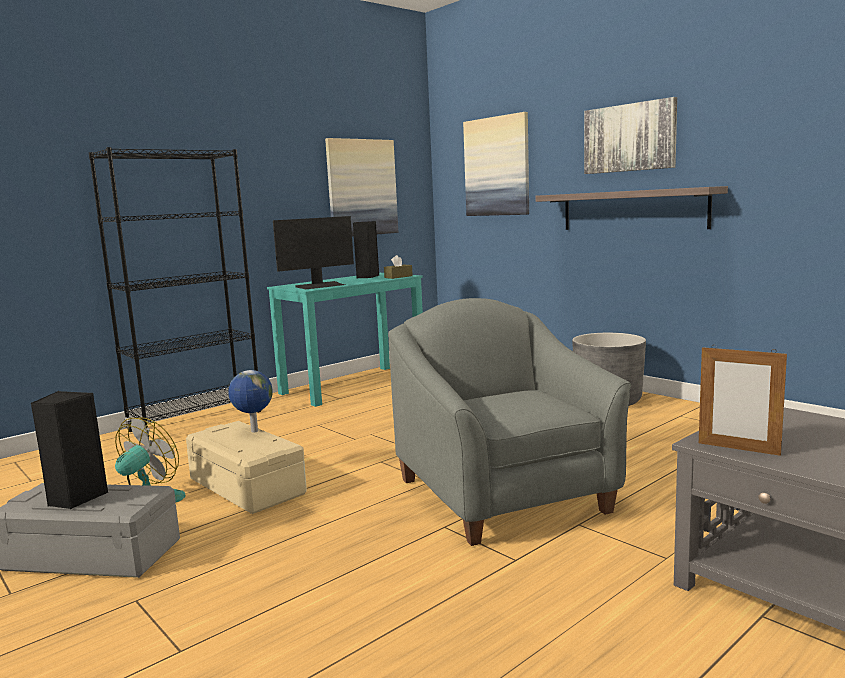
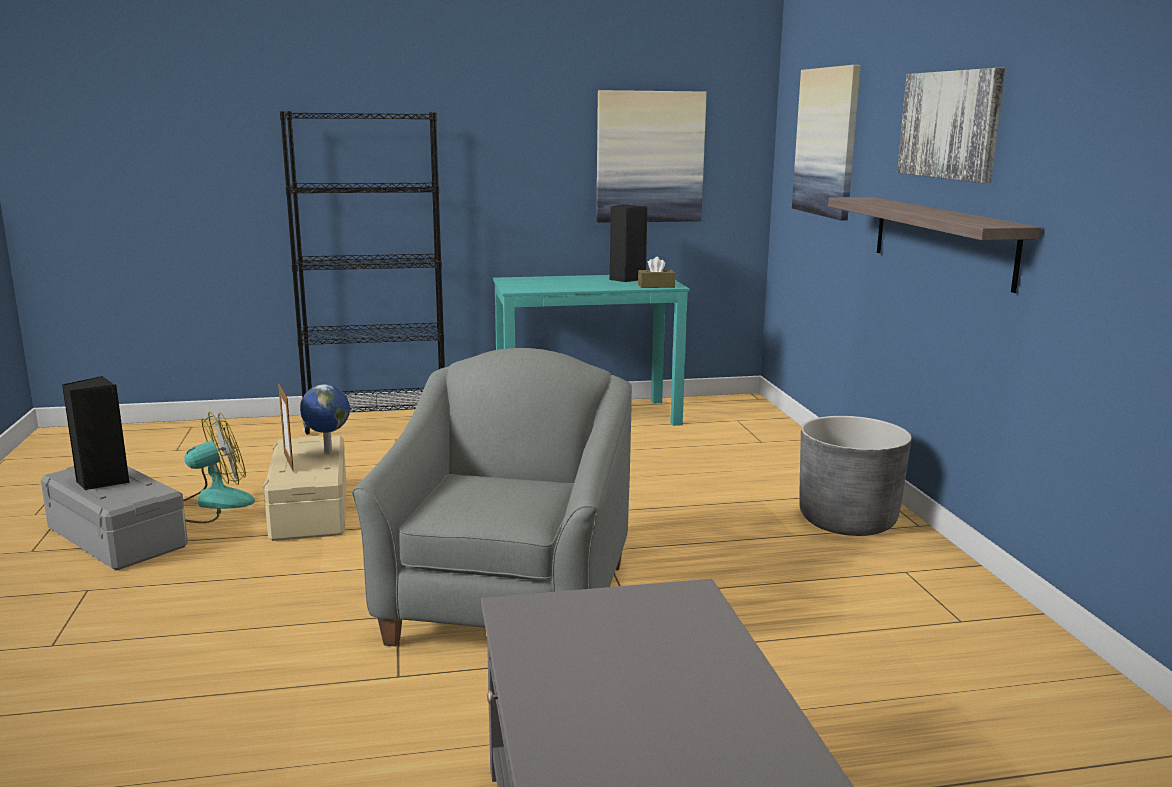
camera: 30 degrees right, 5 degrees up
(320, 285) = (541, 286): monitor -> none
(738, 449) = (524, 629): picture frame -> picture frame (288, 462)

